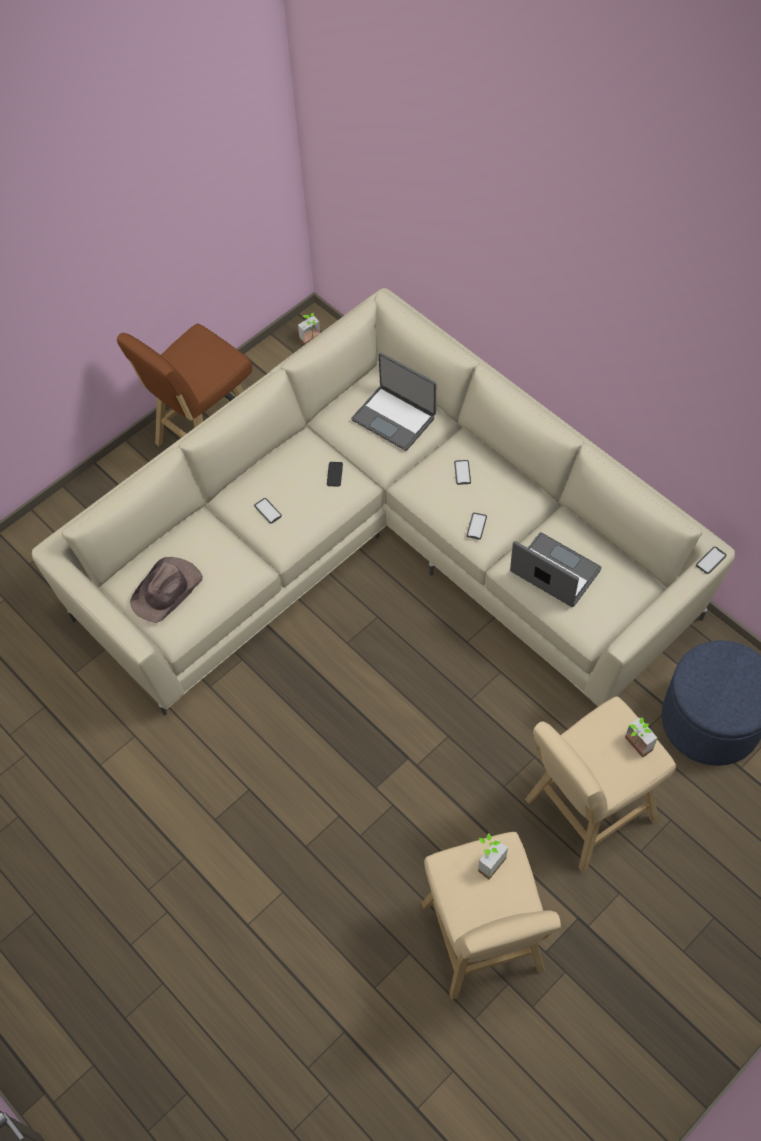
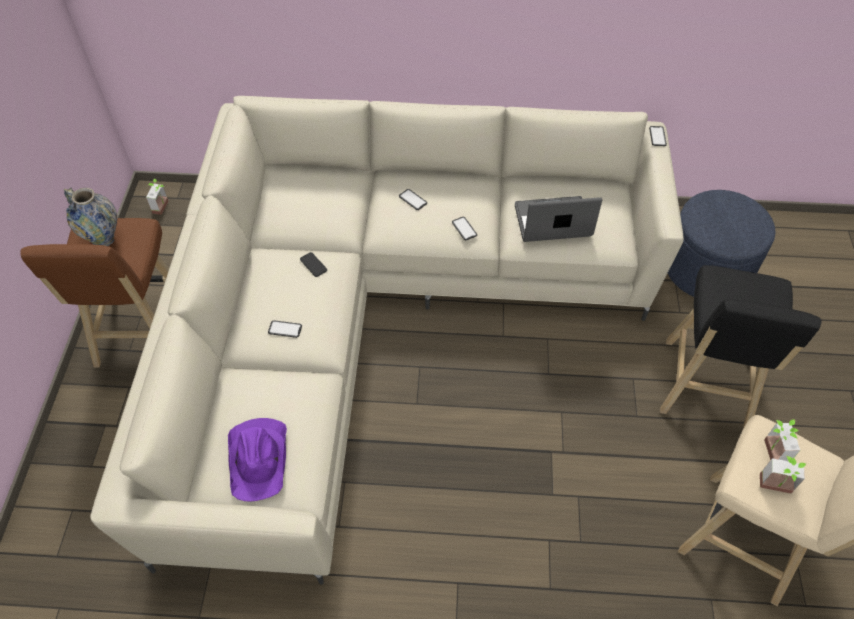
camera: 45 degrees left, 5 degrees down
(167, 591) = (259, 458): brown hat -> purple hat
(200, 353) = (103, 239): none -> vase
(394, 418) = (319, 195): laptop -> none
(585, 812) = (705, 389): beige stool -> black stool
(634, 747) = (757, 288): potted plant -> potted plant (775, 489)

